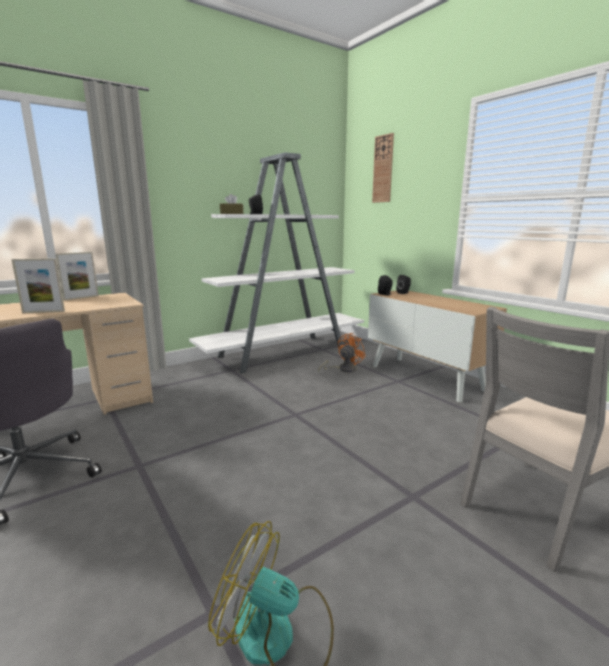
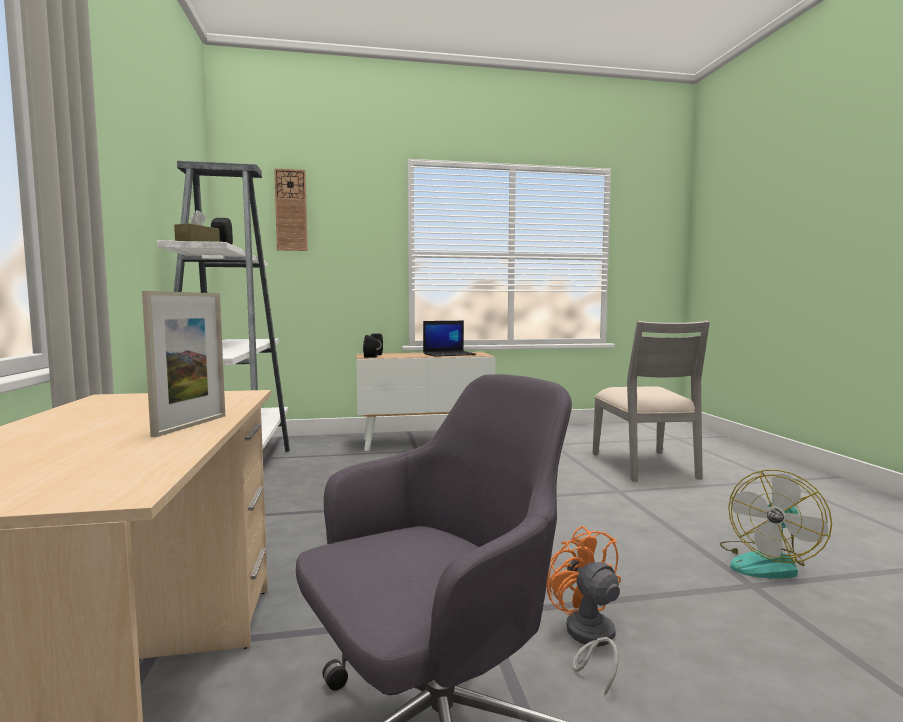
camera: 65 degrees left, 10 degrees down
(81, 298) = (72, 411): picture frame -> none
(343, 369) = (351, 462): orange fan -> orange fan (588, 639)
(451, 304) = (449, 354): none -> laptop

